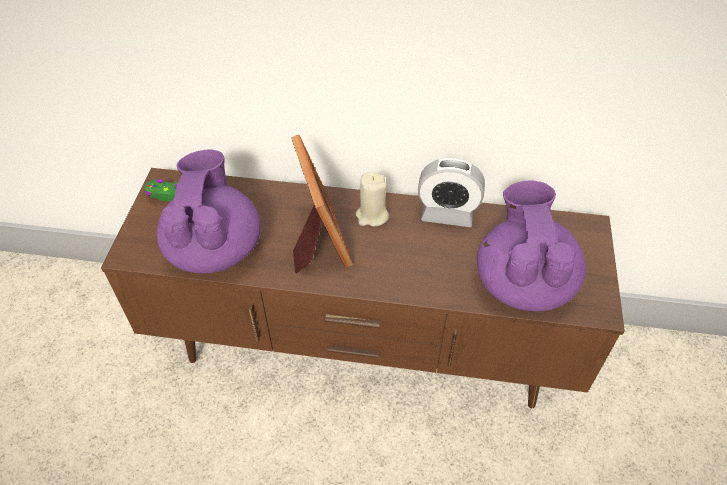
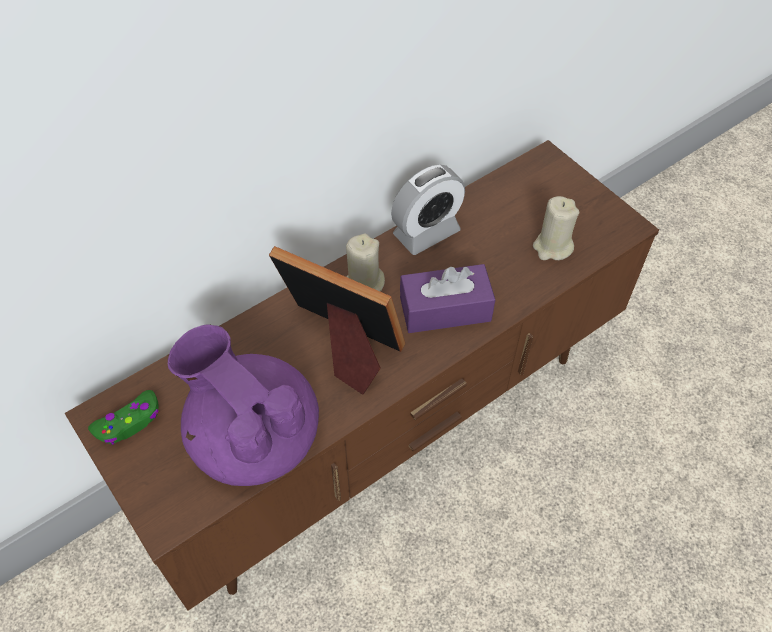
camera: 45 degrees left, 5 degrees up
(402, 265) = (445, 309): none -> purple tissue box
(523, 282) = (552, 247): purple teapot -> beige candle

